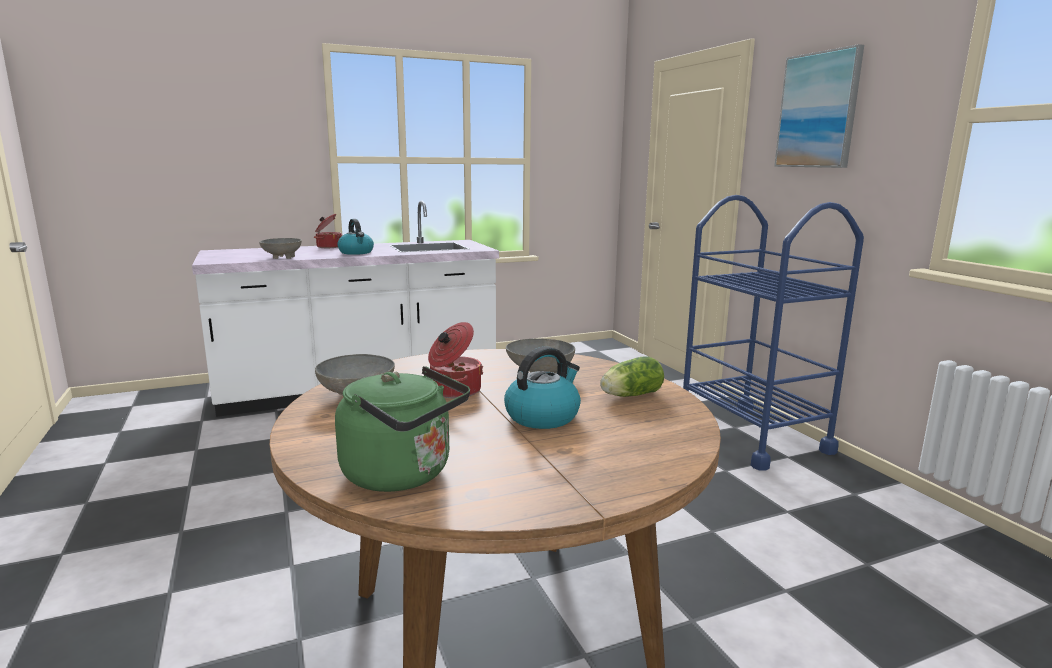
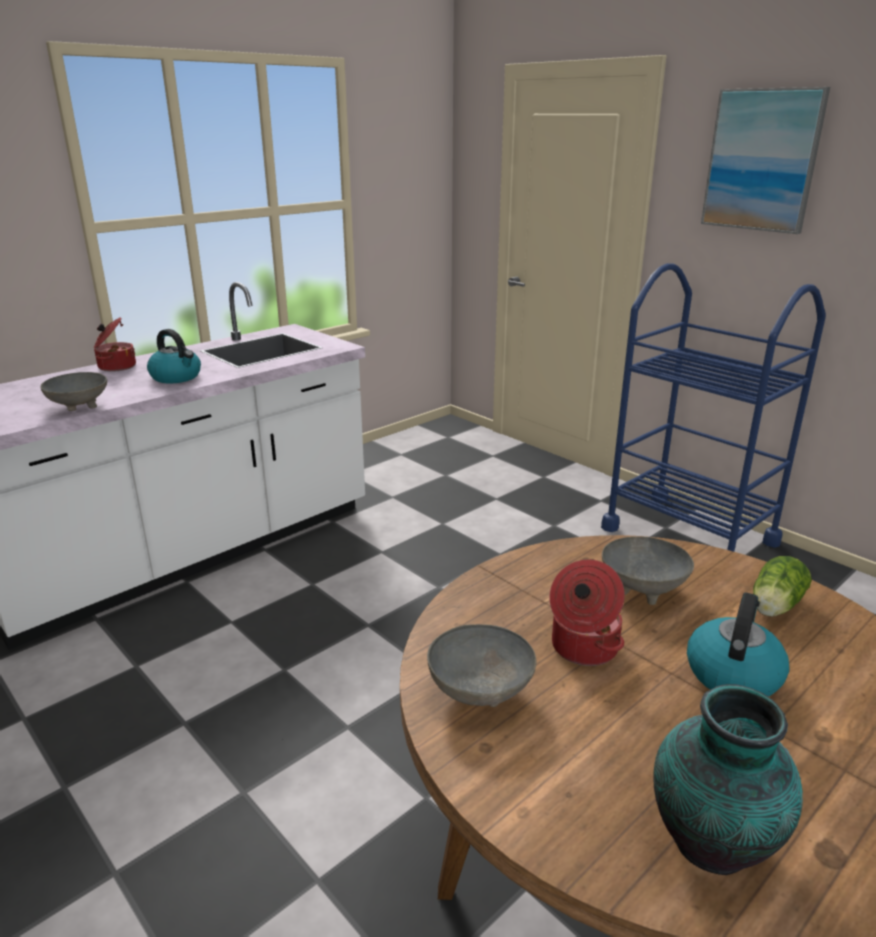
camera: 20 degrees left, 10 degrees up
(403, 474) = (714, 845): green kettle -> vase

